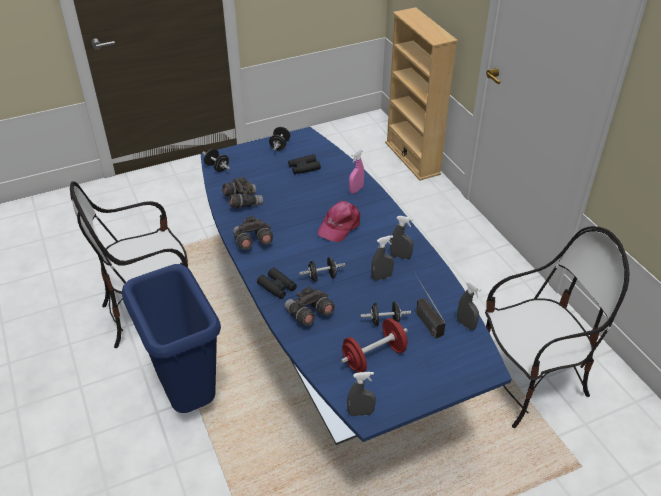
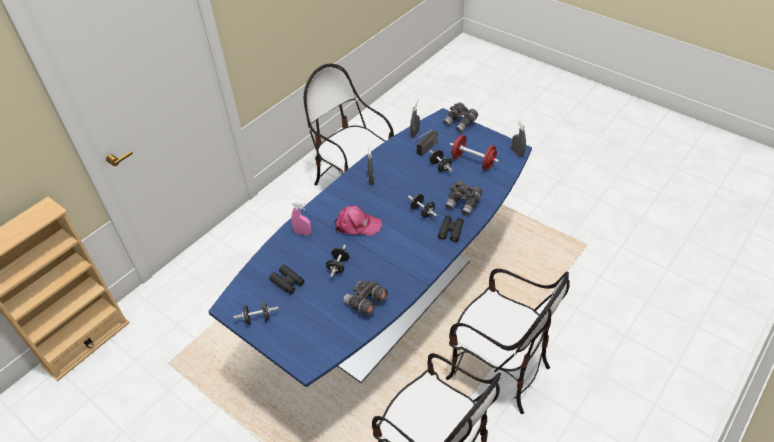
camera: 115 degrees left, 5 degrees up
(187, 397) = (497, 370): blue trash can -> chair
(217, 167) = (323, 353): black dumbbell -> black dumbbell (338, 266)
(252, 242) = (413, 269): grey binoculars -> grey binoculars (460, 123)
(381, 277) = (400, 182): grey spray bottle -> none

